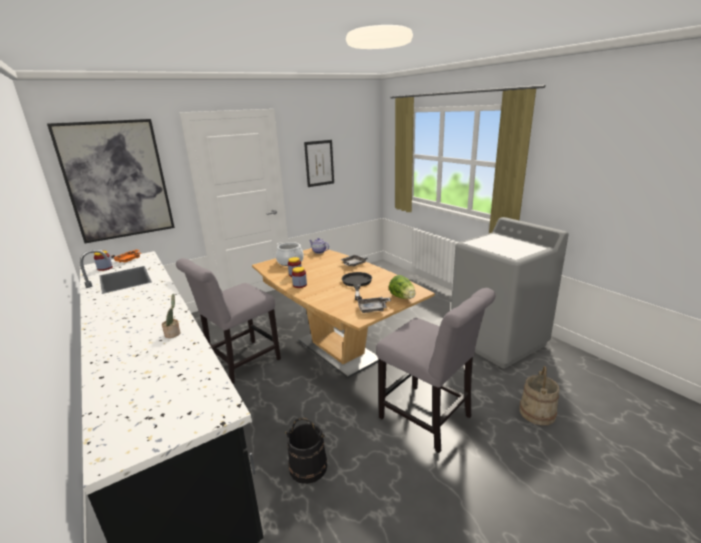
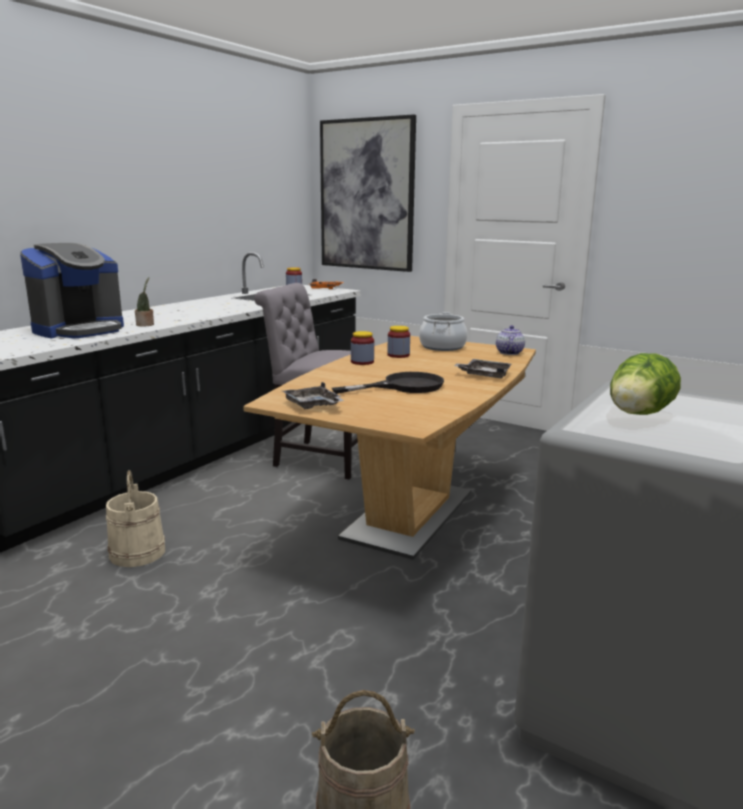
camera: 65 degrees right, 5 degrees down
(154, 365) = (80, 330): none -> coffee machine
(308, 467) = (137, 552): black bucket -> beige bucket
(319, 163) = (684, 209): picture -> none
(402, 297) = (375, 418): lettuce -> lettuce (637, 415)
(429, 419) = (268, 641): grey chair -> none

